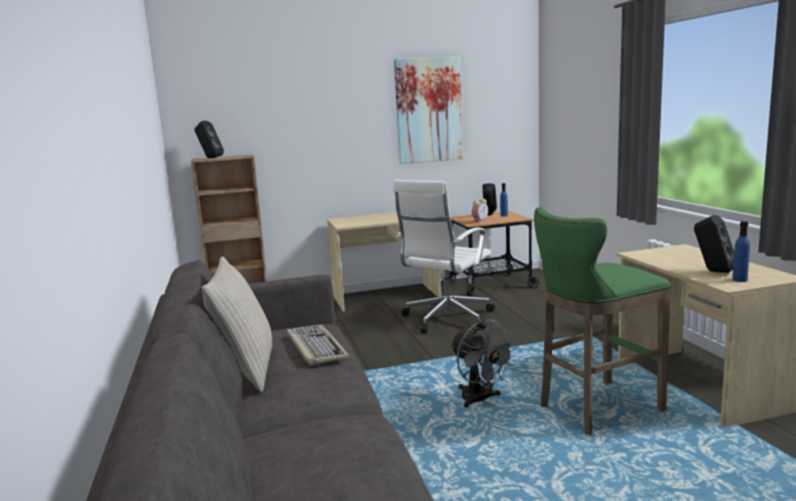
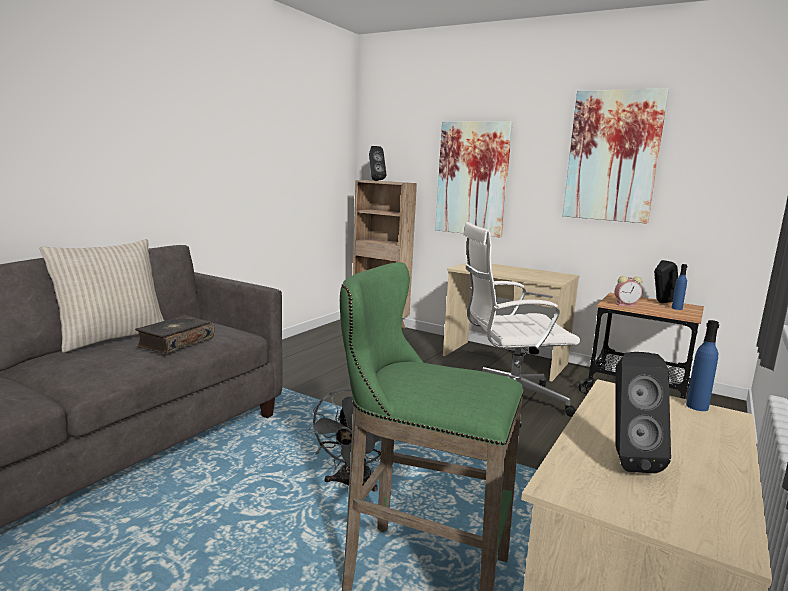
camera: 45 degrees right, 0 degrees up
(311, 142) = (472, 179): none -> picture
(315, 347) = (175, 342): keyboard -> book
(739, 280) = (616, 492): blue bottle -> blue bottle (697, 406)

